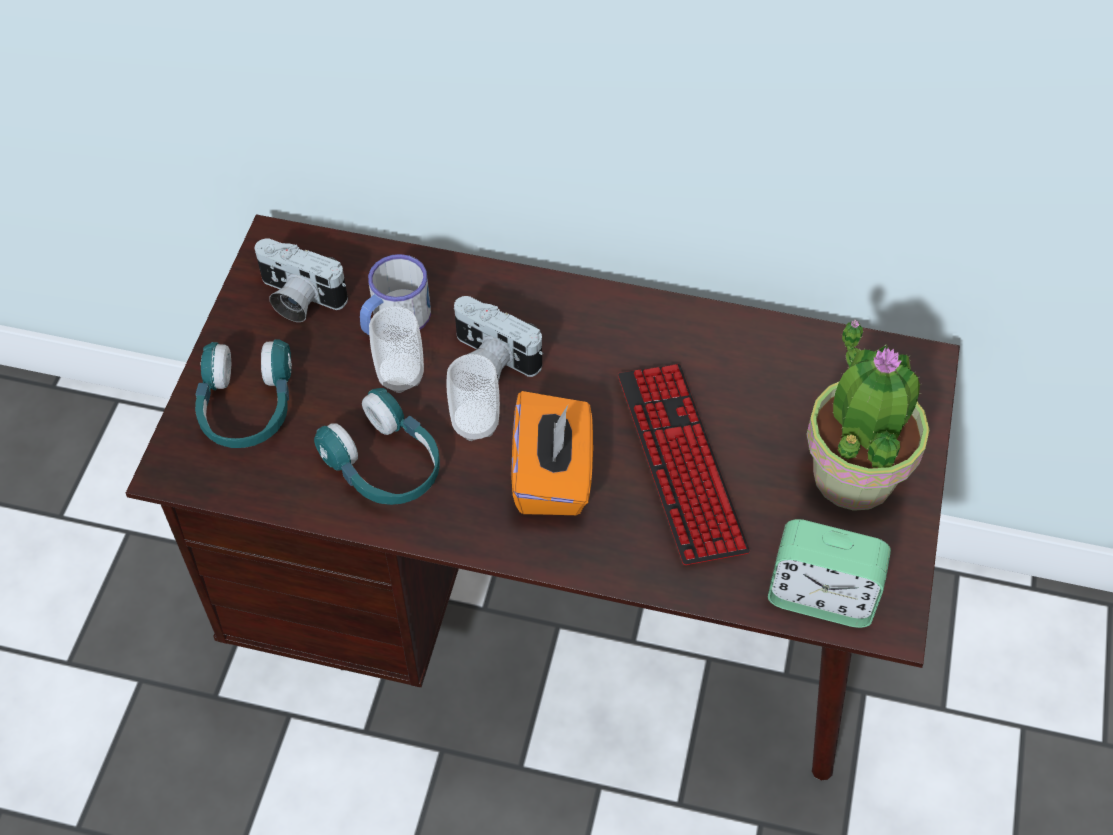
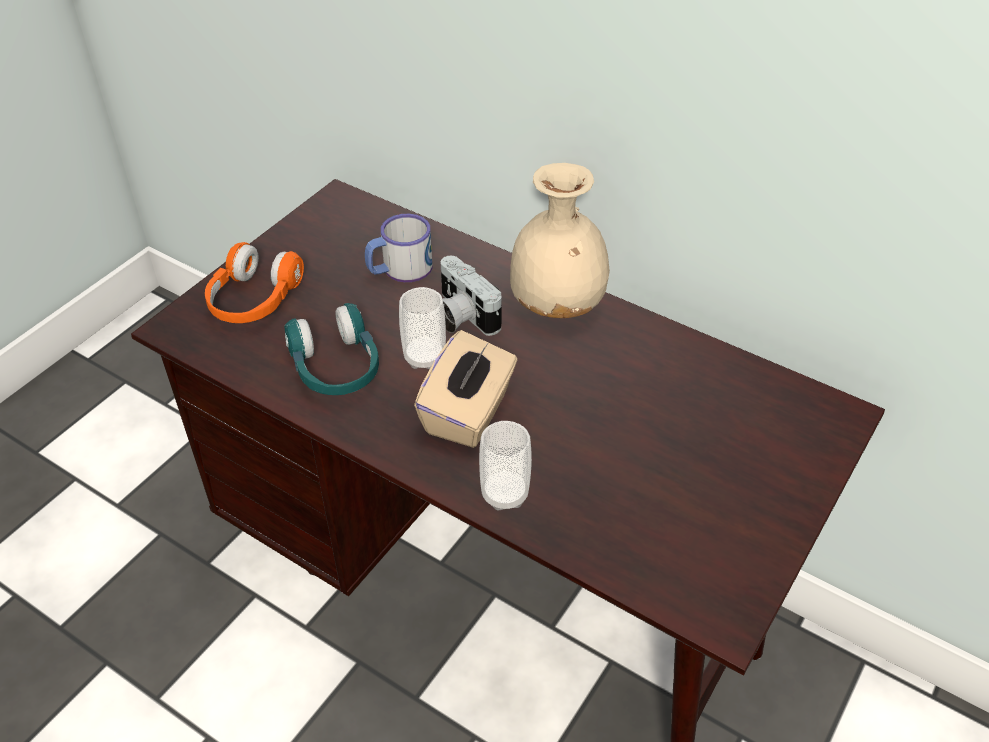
camera: 20 degrees right, 10 degrees down
(247, 407) = (253, 300): turquoise headphones -> orange headphones
(298, 298) = (334, 238): camera -> none
(400, 376) = (383, 308): cup -> cup (504, 494)
(553, 476) = (469, 413): orange tissue box -> beige tissue box
(591, 316) = (559, 305): none -> beige vase
(681, 463) = (585, 433): keyboard -> none
(821, 596) = (666, 579): alarm clock -> none
(854, 474) = (741, 485): potted plant -> none

